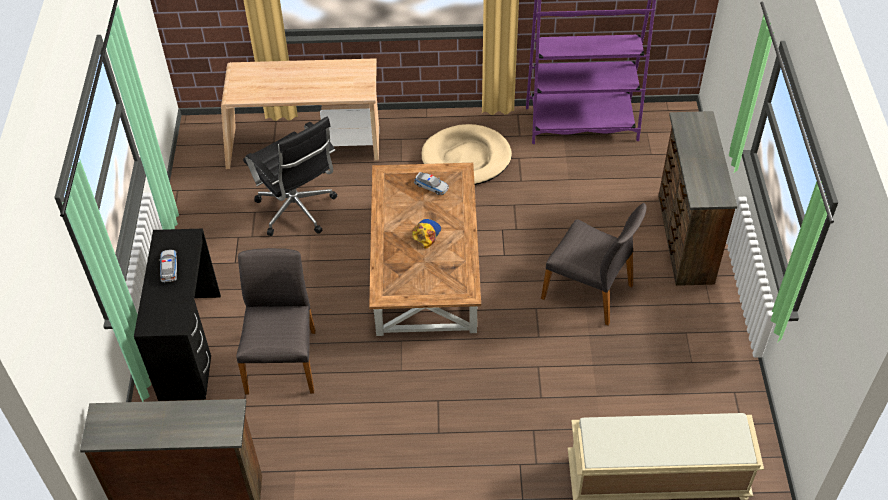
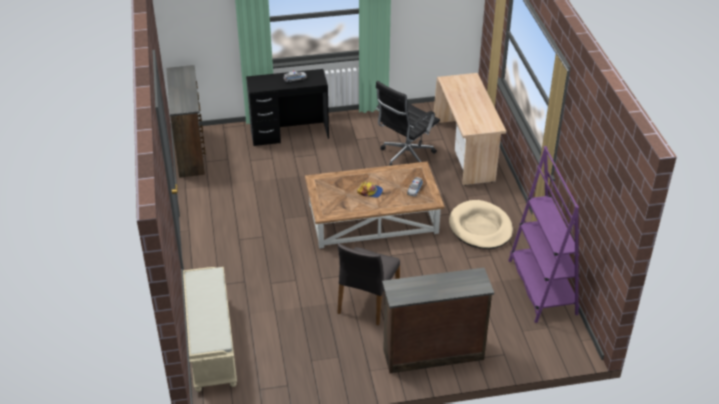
camera: 80 degrees right, 10 degrees down
(282, 360) = (284, 169): grey chair -> none

